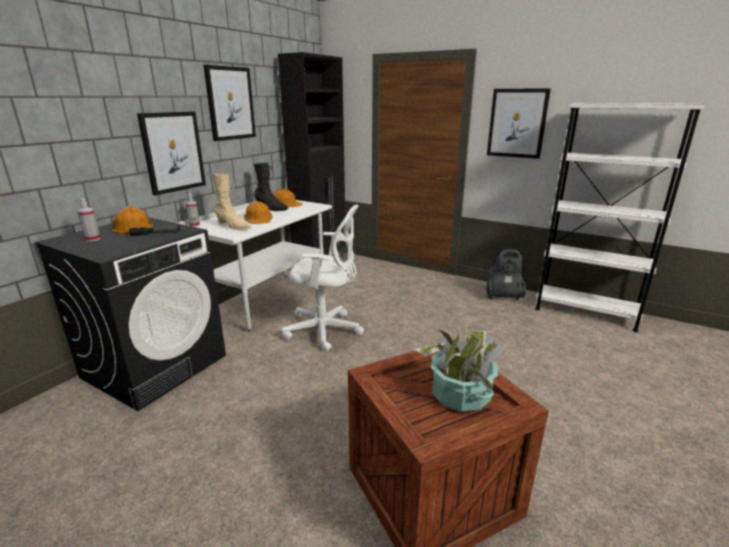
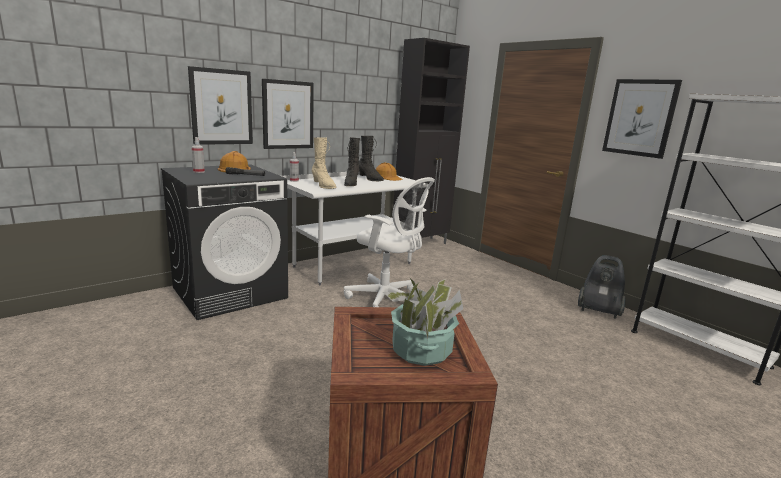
camera: 20 degrees right, 5 degrees down
(230, 103) = (349, 80): picture -> picture (221, 107)
(259, 218) = (351, 183): orange hard hat -> black boot

